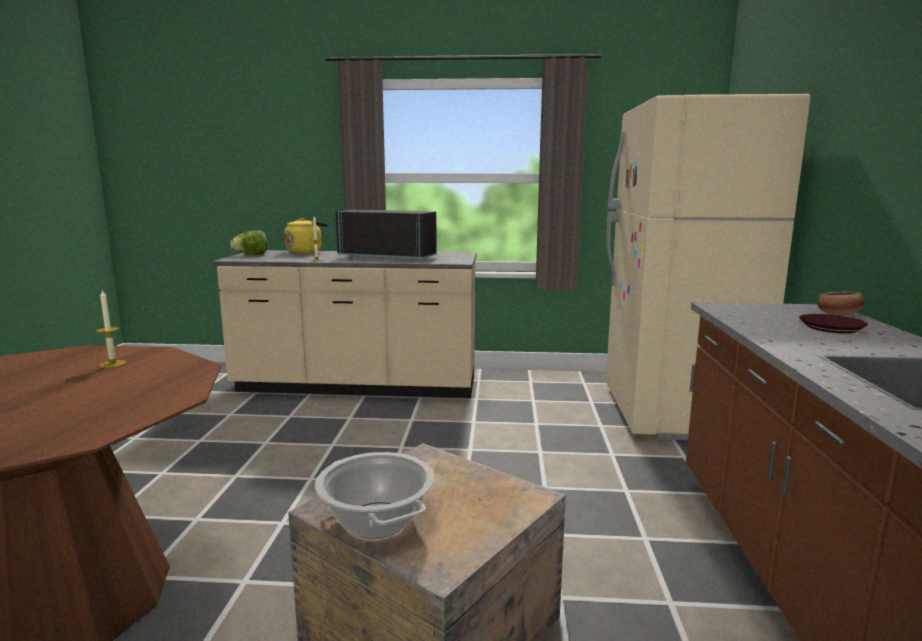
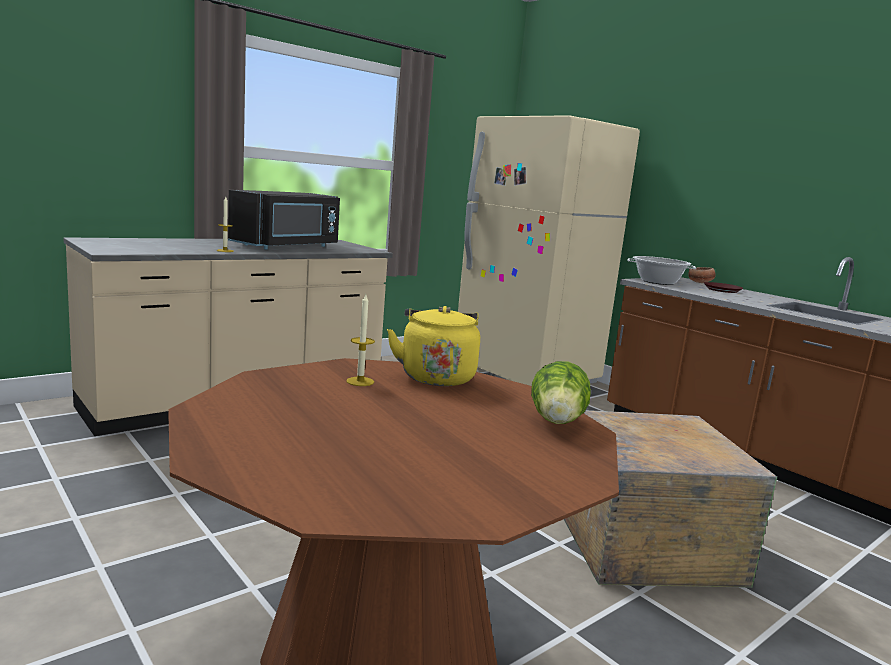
camera: 45 degrees left, 0 degrees up
(251, 255) = (104, 245): lettuce -> lettuce (557, 423)
(305, 252) = (161, 241): yellow kettle -> yellow kettle (436, 376)
(377, 520) = (667, 456): cooking pot -> cooking pot (658, 282)
(389, 257) = (288, 246): black microwave -> black microwave turned 150 degrees clockwise

